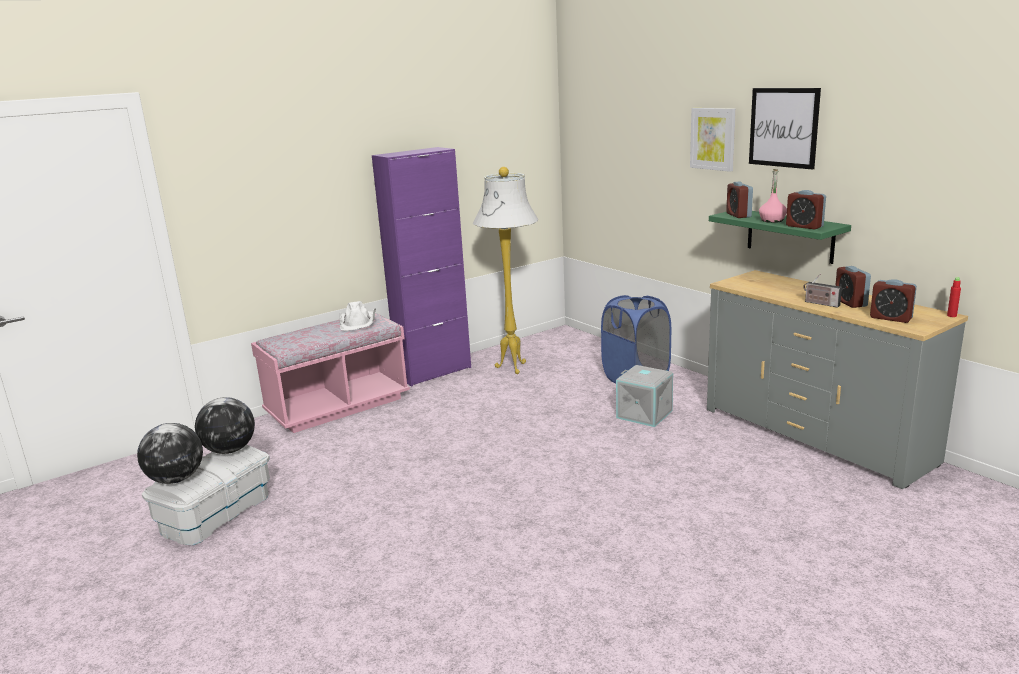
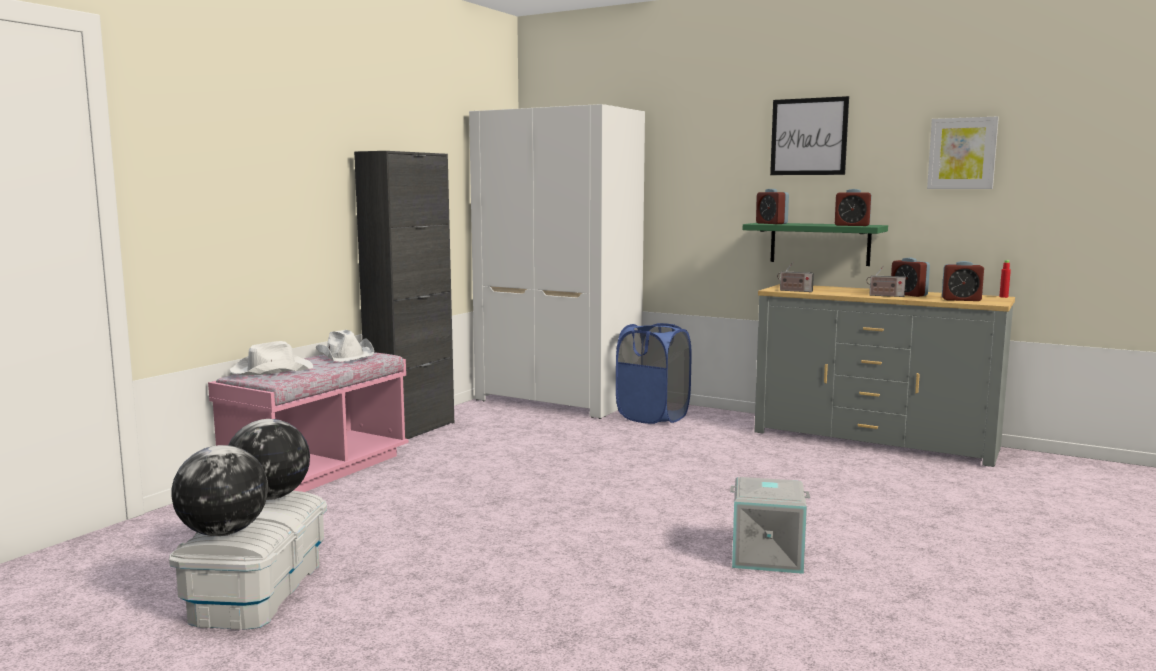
camera: 25 degrees left, 10 degrees down
(292, 336) = (271, 370): none -> white hat
(434, 372) = (411, 430): purple cabinet -> black cabinet
(513, 368) = (507, 419): white floor lamp -> none
(576, 349) = (560, 399): none -> white wardrobe
(645, 414) = (697, 441): grey storage box -> grey storage box (767, 555)
(713, 139) = (726, 153): picture -> picture (962, 153)
(743, 287) = (794, 291): none -> radio
(772, 220) = (812, 224): pink bottle -> none

